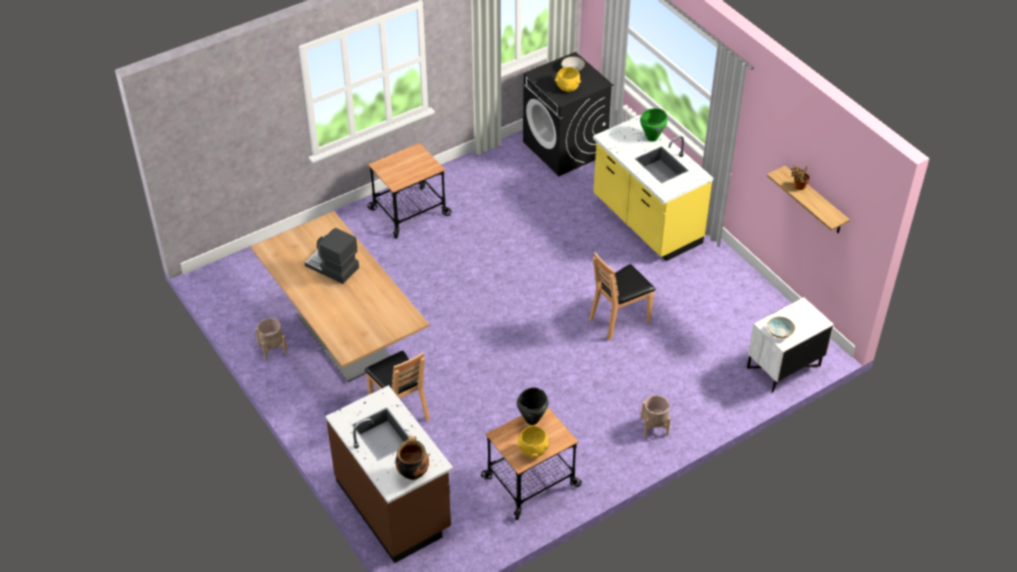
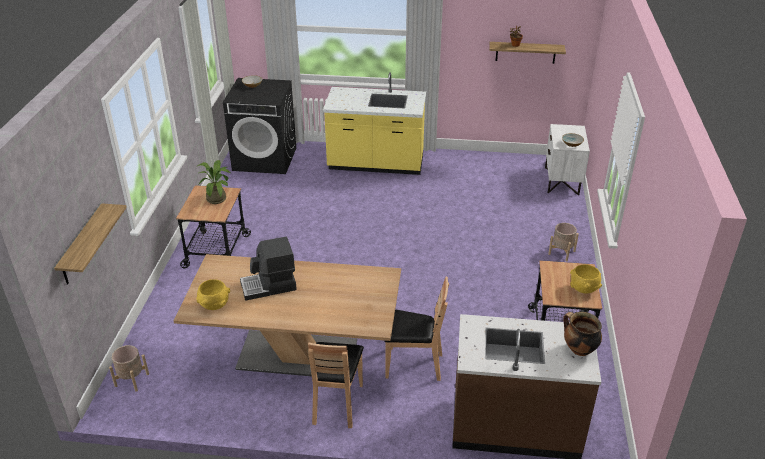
camera: 50 degrees left, 10 degrees down
(228, 151) = (82, 245): none -> shelf
(273, 349) = (253, 406): beige planter -> beige planter (132, 380)
(417, 166) = (218, 198): none -> potted plant
(531, 420) = (551, 274): black cooking pot -> none
(567, 88) = (266, 94): yellow bowl -> yellow bowl (214, 305)
(619, 319) = (448, 217): brown chair -> brown chair (337, 403)
(652, 138) = (359, 92): green cooking pot -> none

